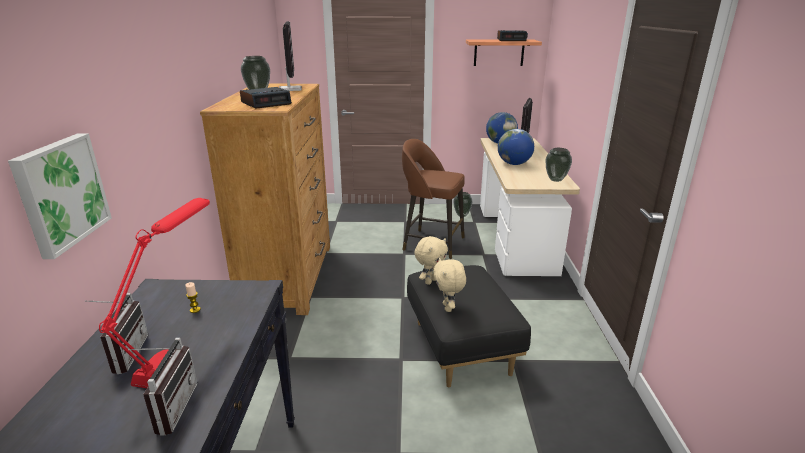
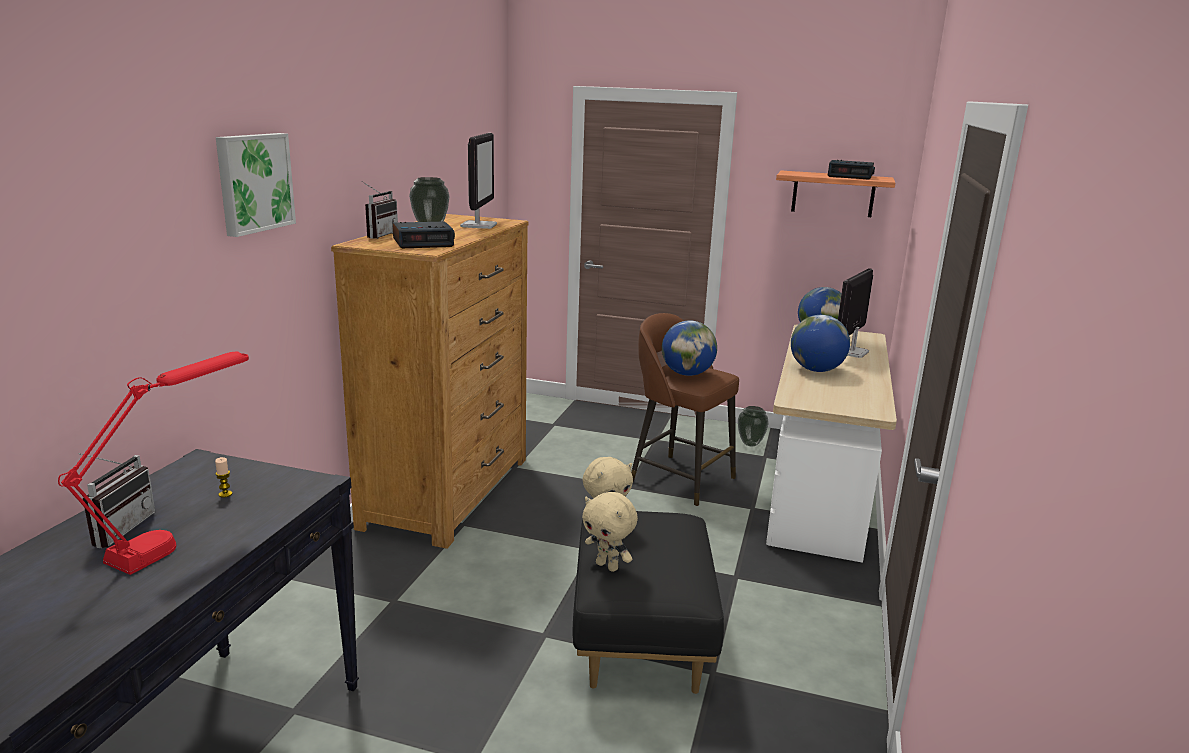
camera: 15 degrees right, 5 degrees down
(60, 193) = (94, 326): picture -> picture (253, 182)
(169, 408) = (125, 594): radio -> radio (378, 235)
(434, 176) = (687, 374): none -> globe
(448, 308) = (608, 566): beige plush toy -> beige plush toy turned 60 degrees counterclockwise
(555, 180) = (865, 402): vase -> none

